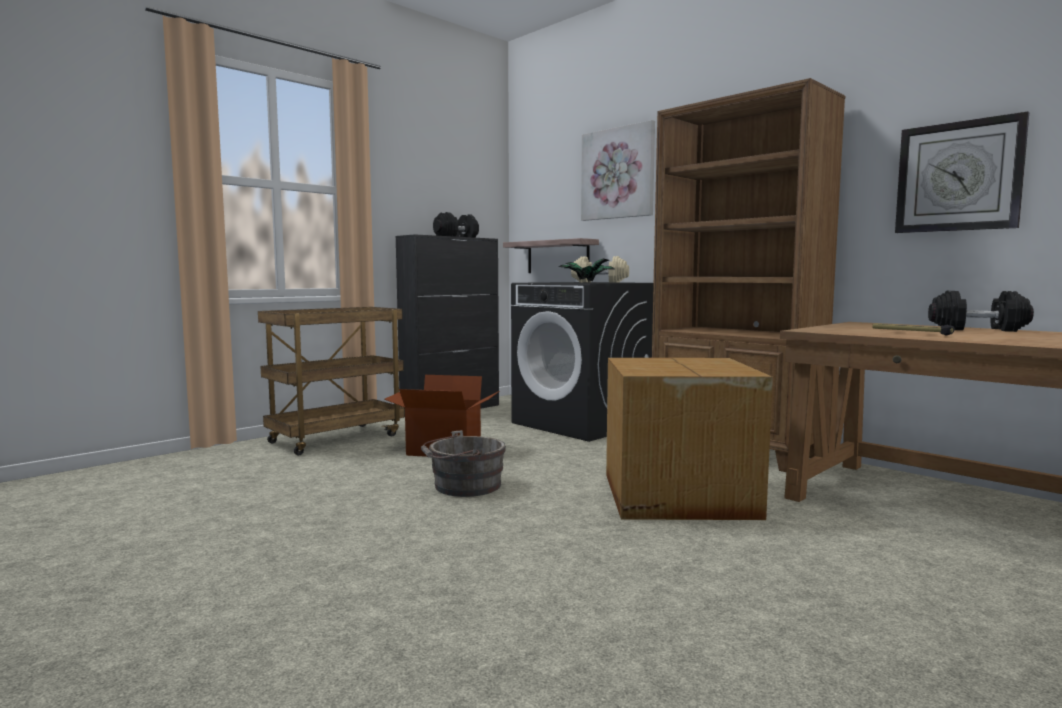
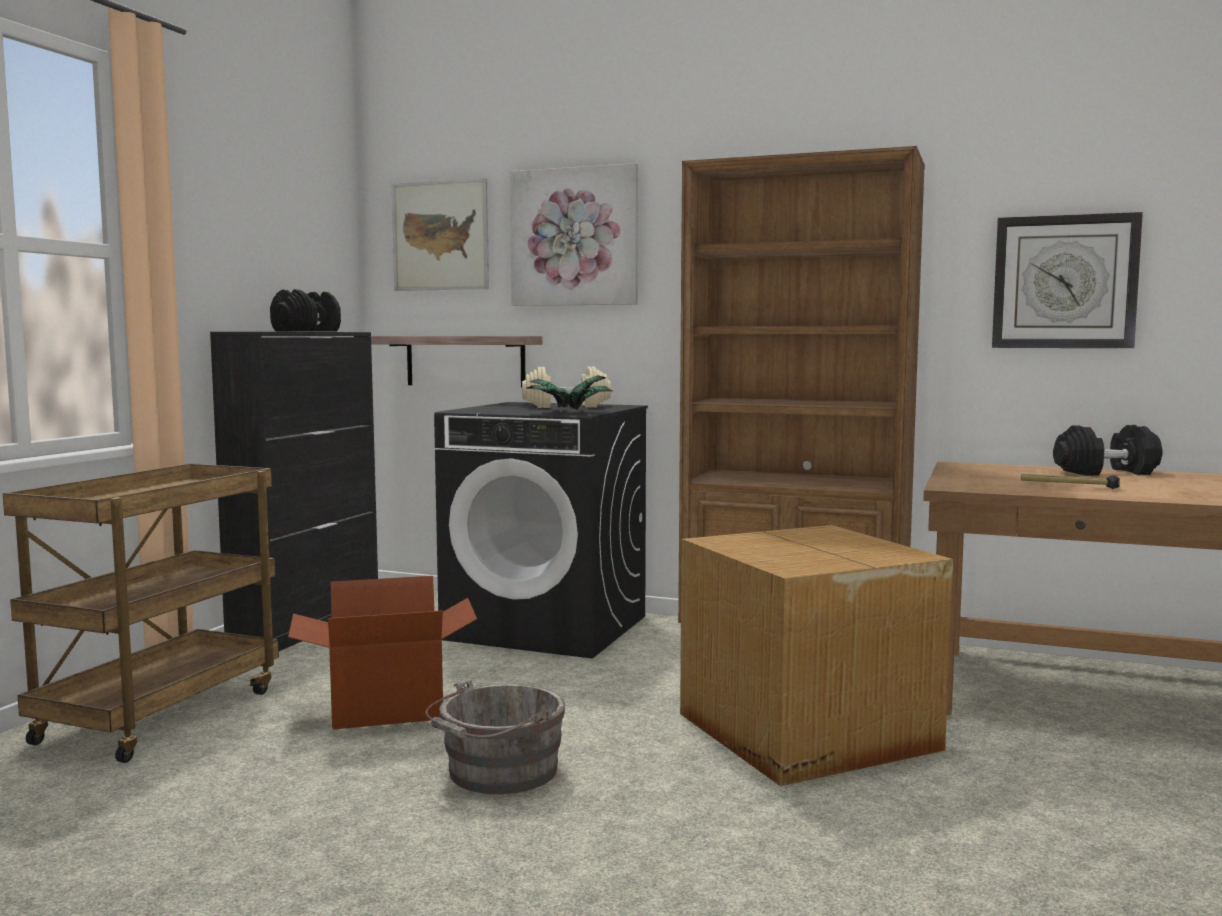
camera: 25 degrees left, 0 degrees up
(546, 179) = (440, 236): none -> picture

